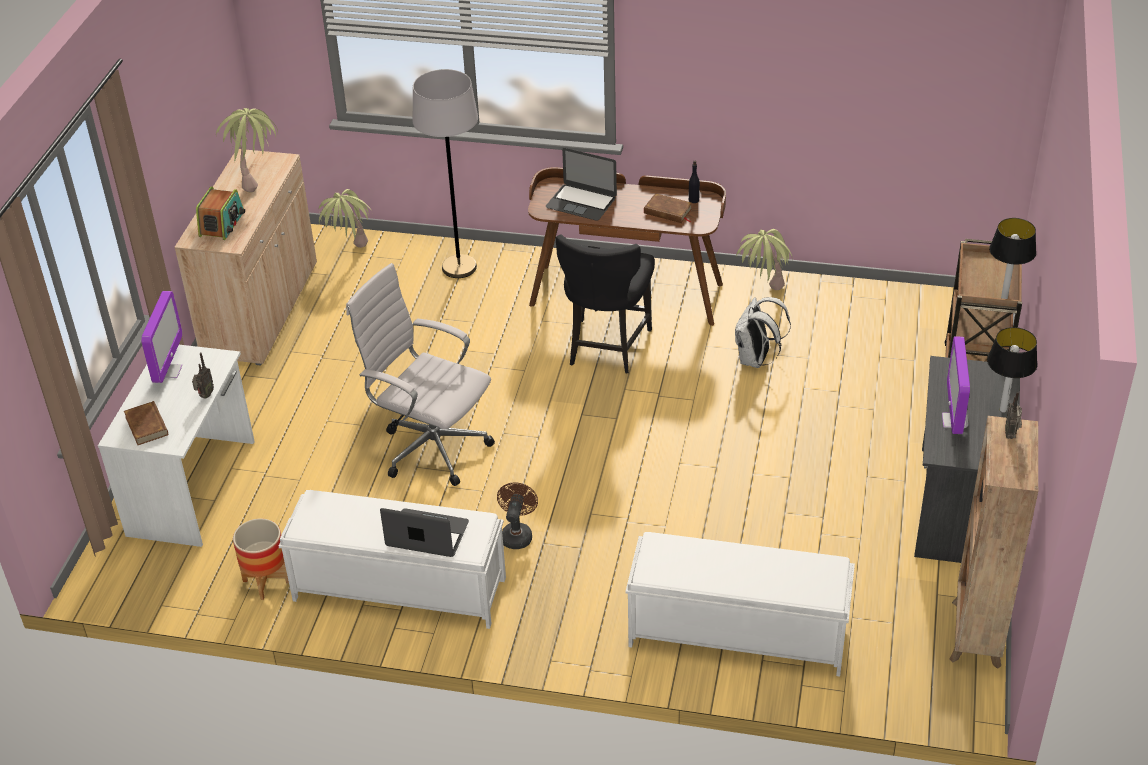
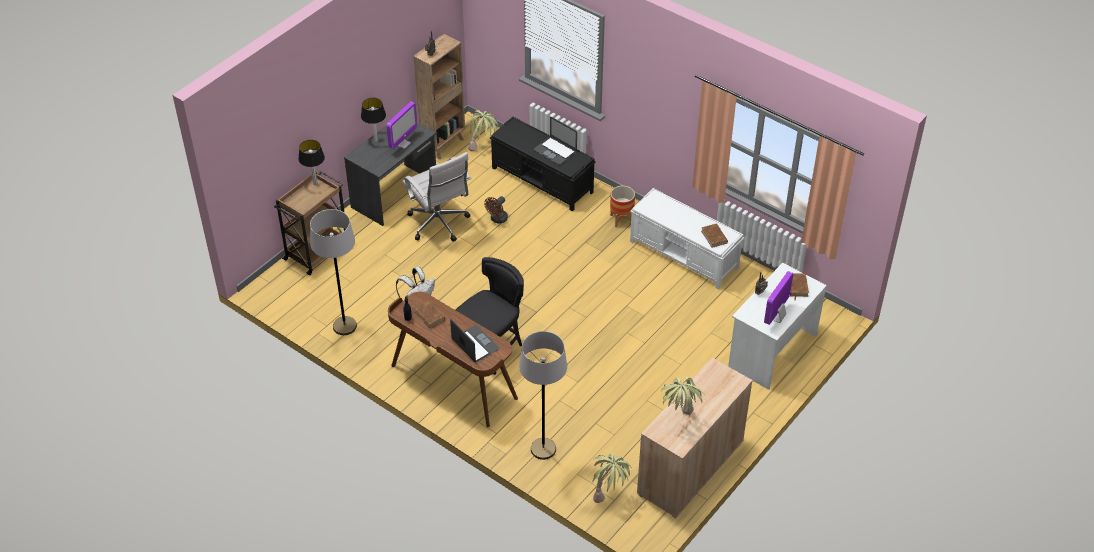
camera: 155 degrees left, 5 degrees up
(222, 224) = (716, 387): radio -> none
(266, 582) = (748, 282): planter -> planter (621, 219)
(329, 514) = (714, 237): none -> brown book
(427, 534) = (671, 210): laptop -> laptop (555, 150)
(430, 447) = (630, 324): white office chair -> white office chair (439, 225)
(517, 534) = (612, 260): brown fan -> brown fan (497, 219)
(736, 634) = (543, 180): white bench -> black bench
(762, 294) = (374, 348): potted plant -> potted plant (483, 148)
(827, 303) = (344, 326): none -> grey floor lamp

